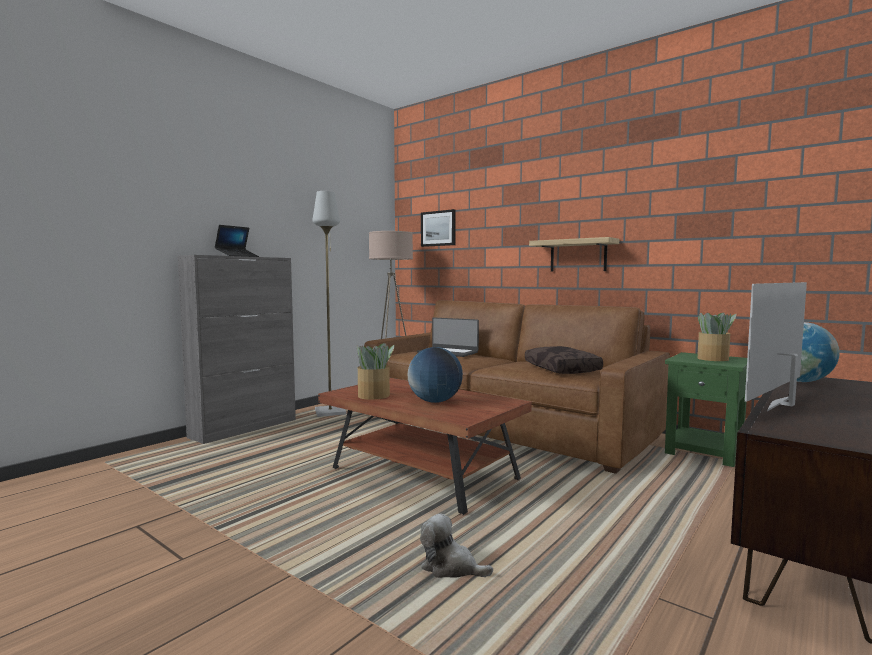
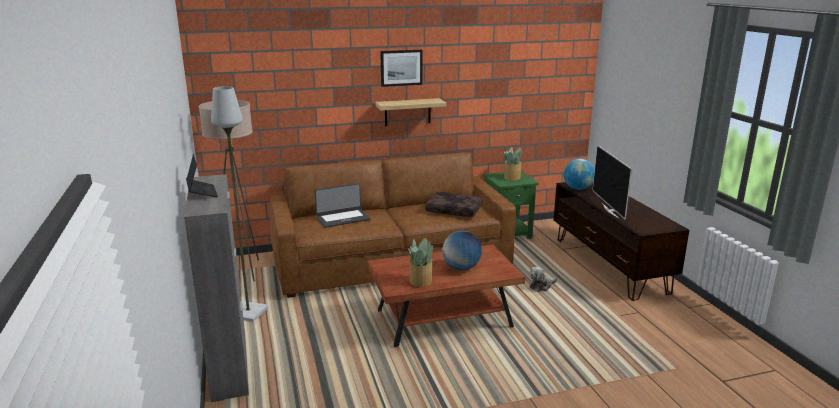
camera: 55 degrees left, 15 degrees up
(438, 228) = (256, 89): picture -> picture (401, 67)
(450, 567) = (561, 351): plush toy -> plush toy (541, 286)

